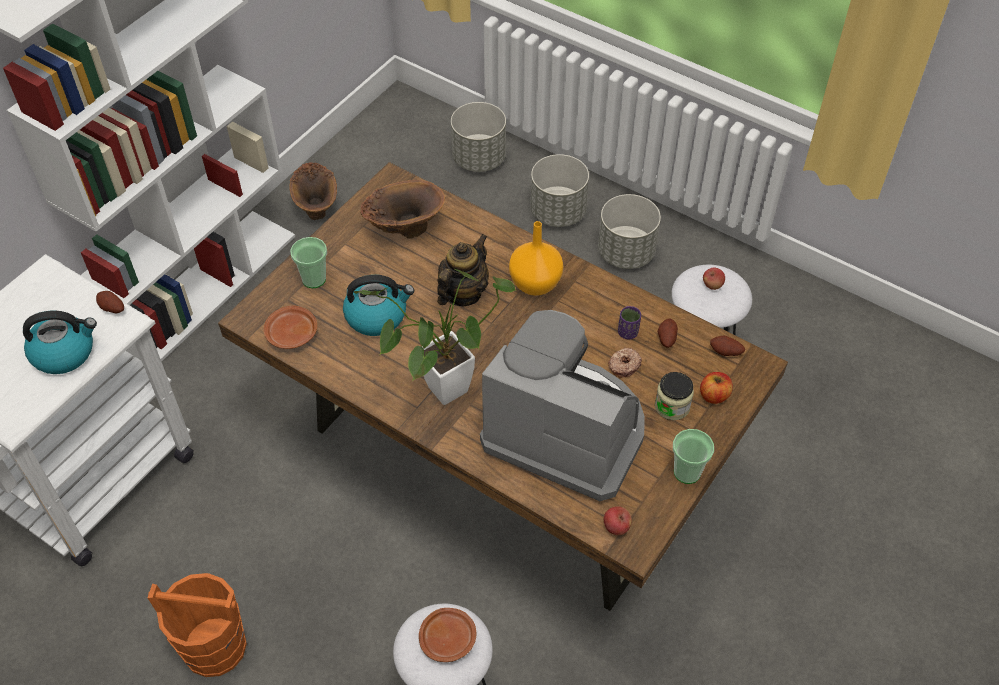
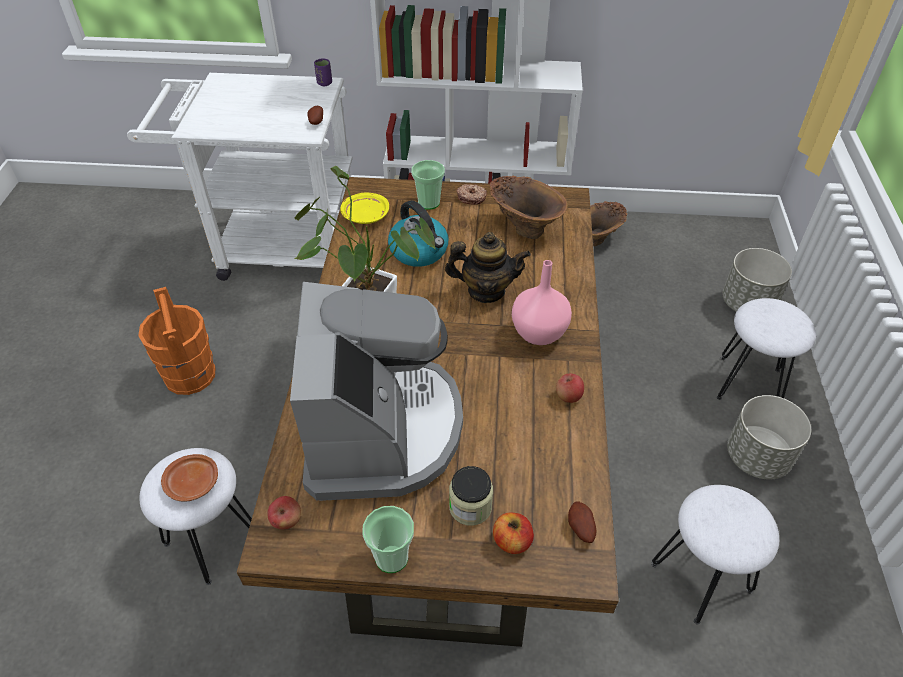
camera: 60 degrees right, 5 degrees down
(65, 352) = (264, 120): kettle -> none
(292, 334) = (365, 215): brown plate -> yellow plate
(536, 284) = (538, 334): orange vase -> pink vase
(558, 212) = (749, 384): grey planter -> white stool
(624, 365) = (493, 442): donut -> donut (471, 197)
(628, 332) = (537, 428): purple cup -> purple cup (324, 83)
(666, 339) = (555, 464): potato -> none
(712, 285) = (736, 519): apple -> apple (568, 396)

